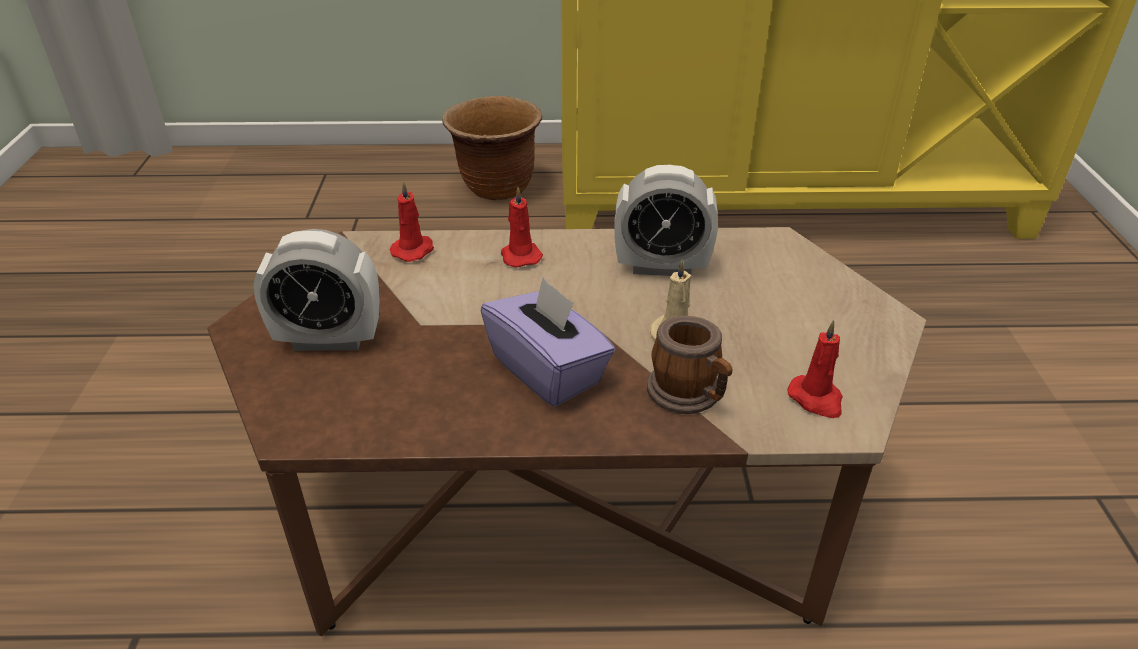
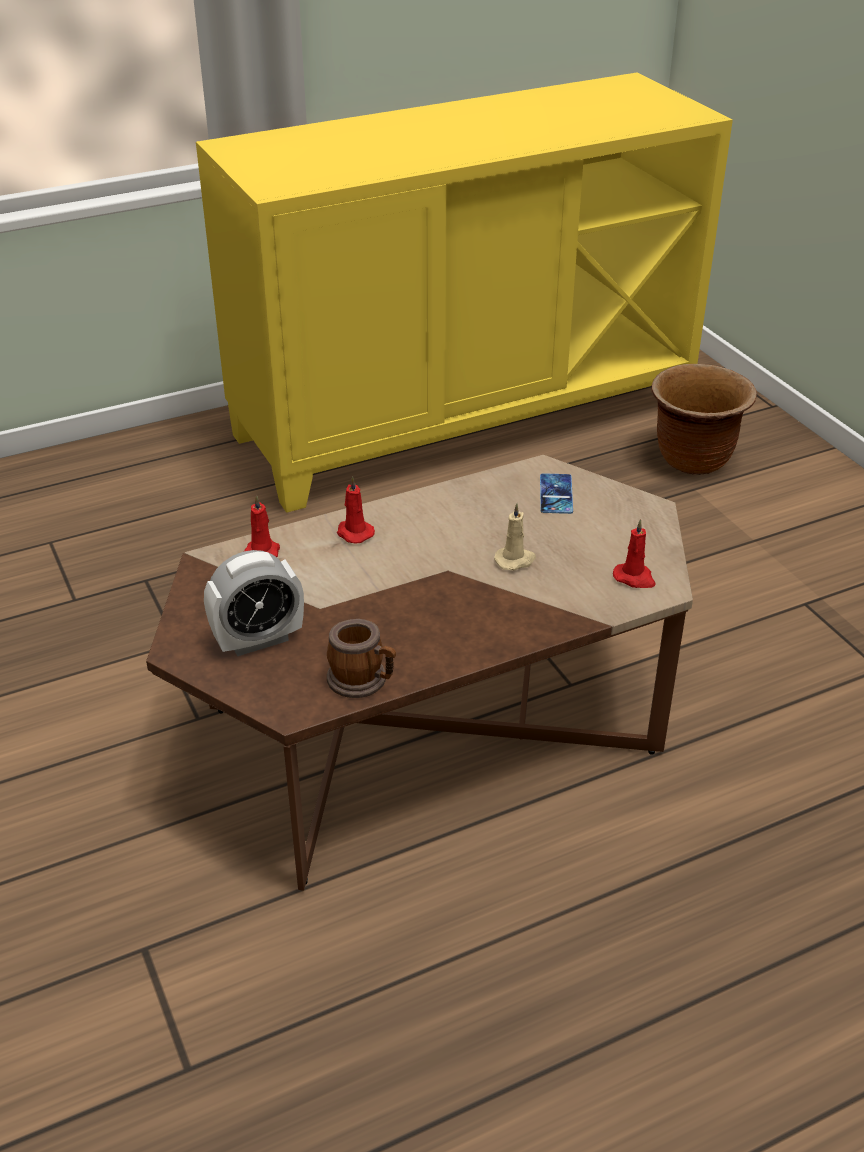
camera: 25 degrees left, 0 degrees up
(497, 188) = (177, 473): brown planter -> brown planter (693, 460)
(548, 370) = (443, 613): purple tissue box -> none
(661, 267) = (470, 512): alarm clock -> none
(689, 395) = (551, 600): mug -> mug (363, 680)
(776, 272) = (556, 494): none -> phone

